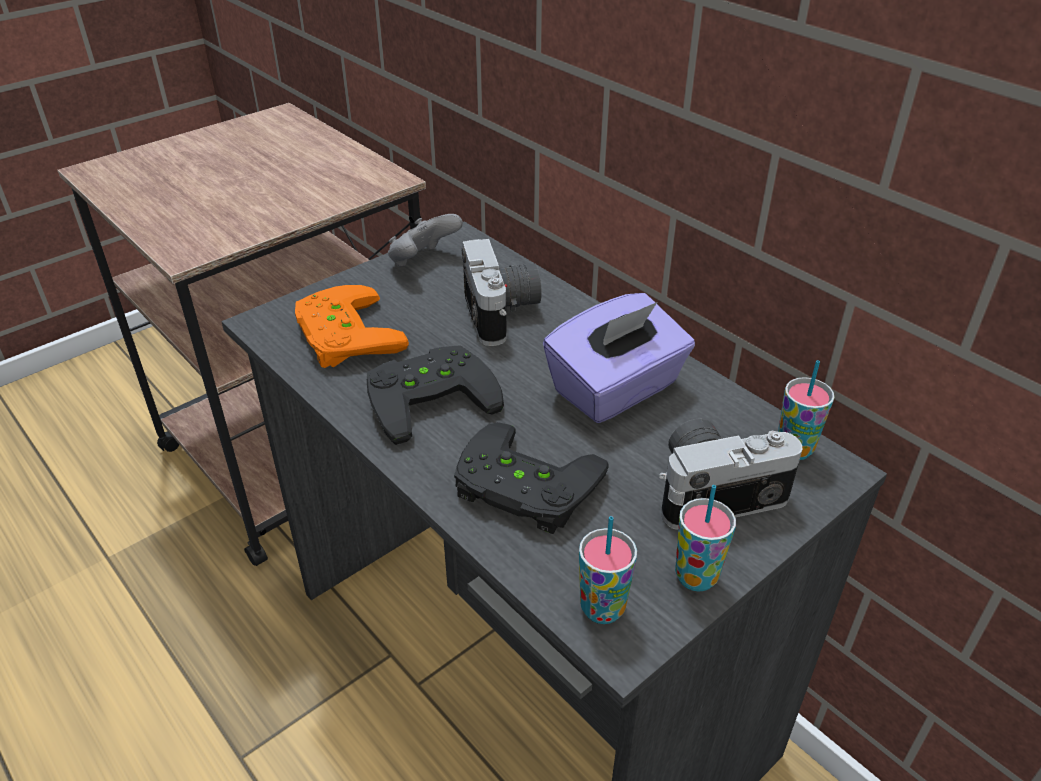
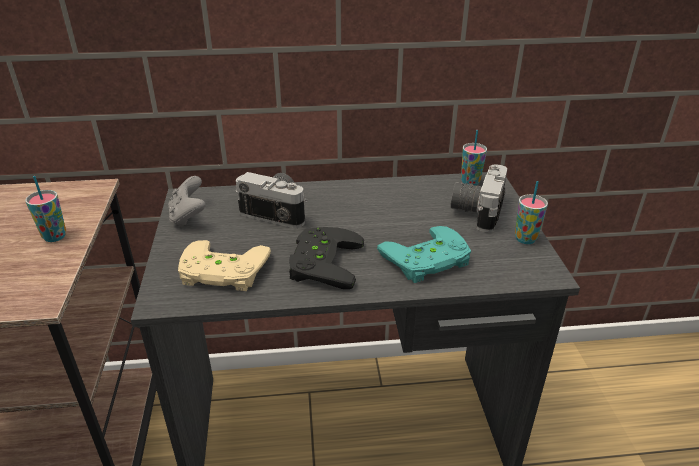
camera: 55 degrees left, 5 degrees down
(341, 335) = (221, 273): orange game controller -> beige game controller
(522, 489) = (427, 261): black game controller -> turquoise game controller
(602, 608) = (526, 271): cup -> cup (55, 236)
(616, 389) = (383, 205): purple tissue box -> none

